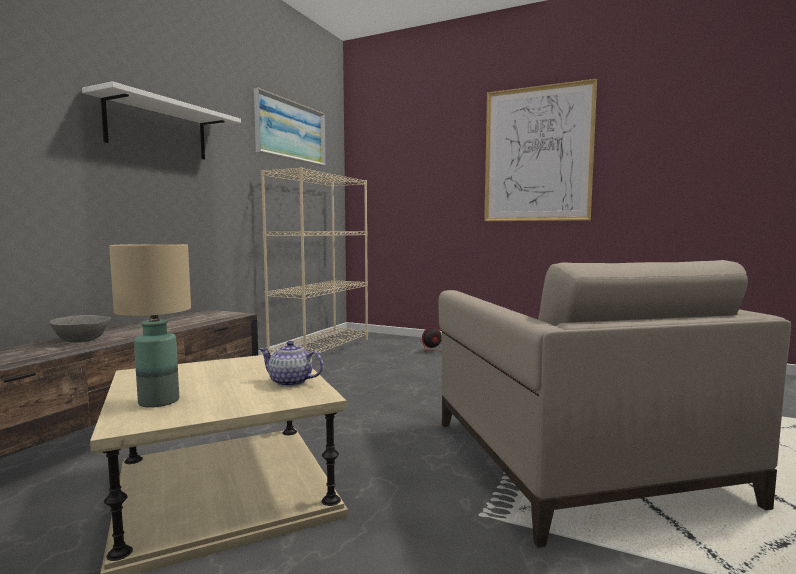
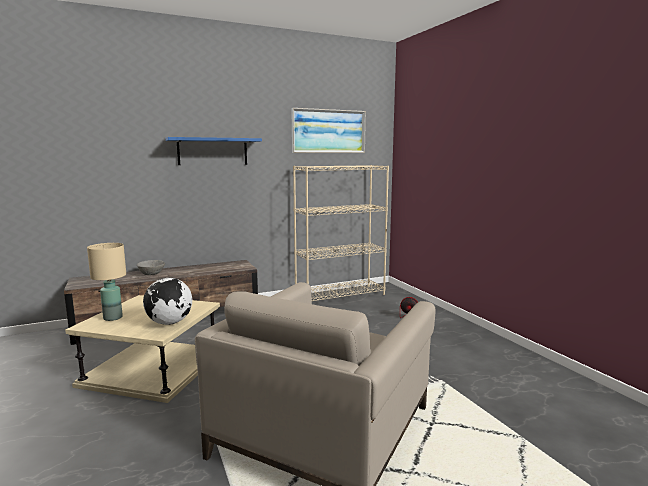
camera: 40 degrees right, 5 degrees up
(158, 129) = (212, 151): white shelf -> blue shelf
(291, 382) = (169, 323): teapot -> globe
(537, 154) = (520, 148): picture -> none

